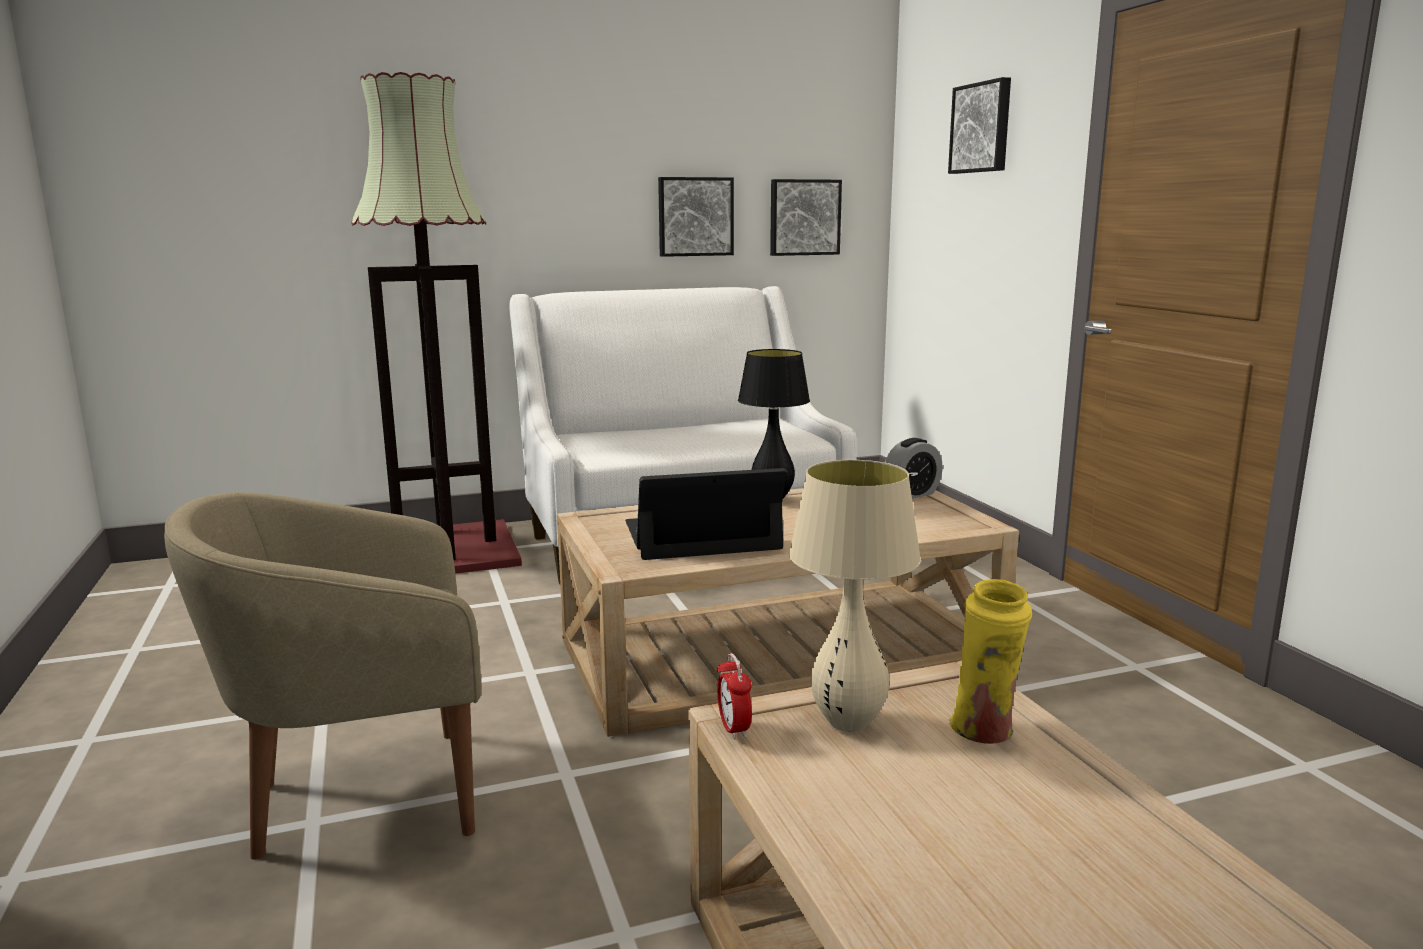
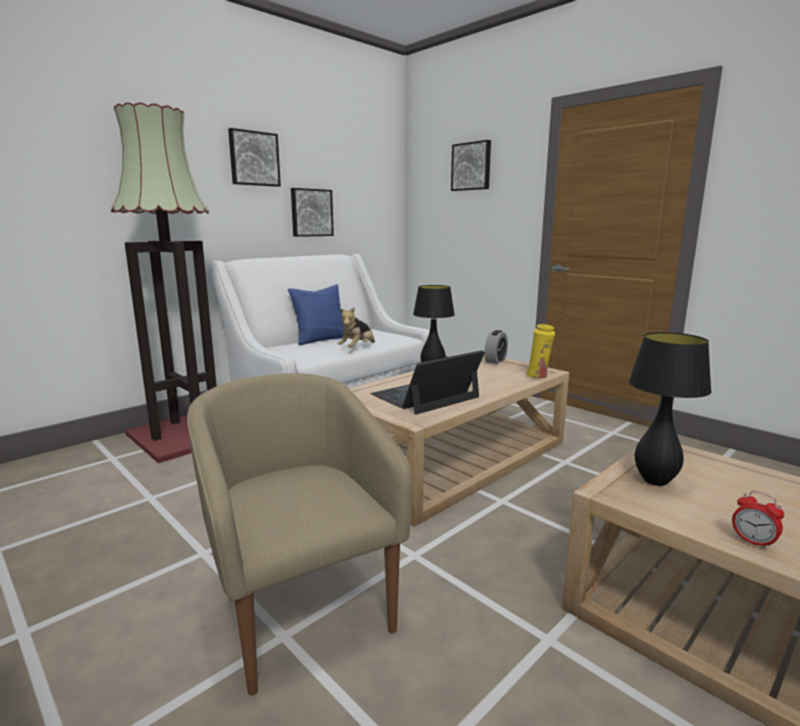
camera: 25 degrees left, 0 degrees up
(359, 799) = (300, 610): beige armchair -> beige armchair turned 105 degrees clockwise
(668, 428) = (321, 339): none -> blue pillow
(700, 448) = (357, 348): none -> plush toy
(734, 729) = (614, 497): alarm clock -> alarm clock (753, 542)
(804, 217) = (365, 214): picture -> picture (254, 158)
(847, 724) = (655, 481): beige table lamp -> black table lamp
(985, 732) = (713, 471): yellow vase -> yellow vase (538, 376)

